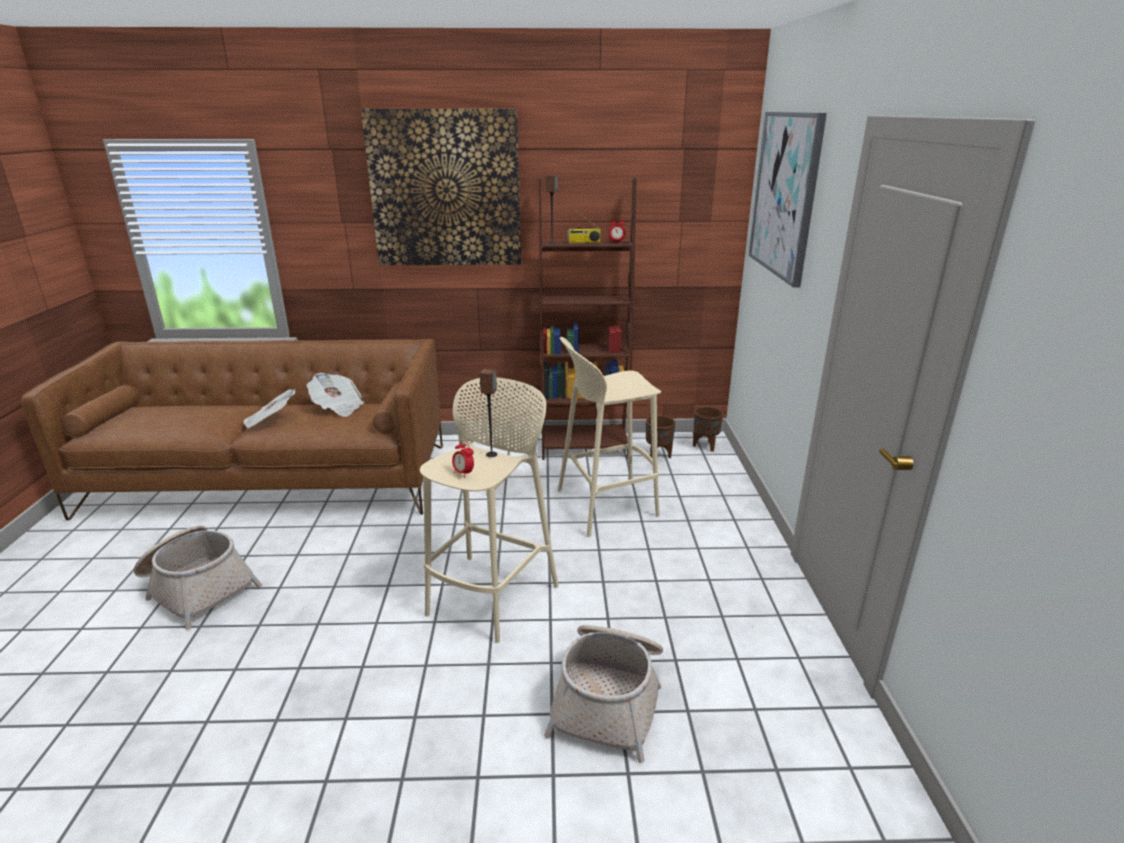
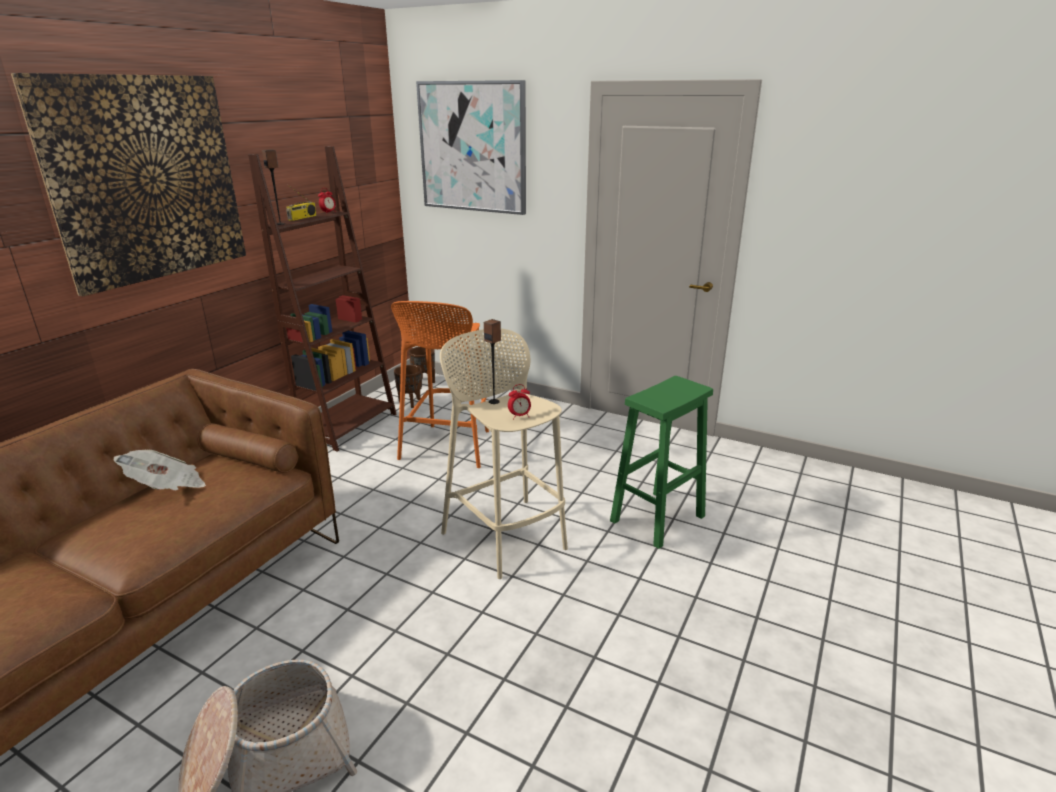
camera: 60 degrees left, 0 degrees up
(270, 422) = (117, 545): newspaper -> none
(605, 506) = (448, 447): beige stool -> orange stool
(609, 697) = (658, 518): basket -> green stool

